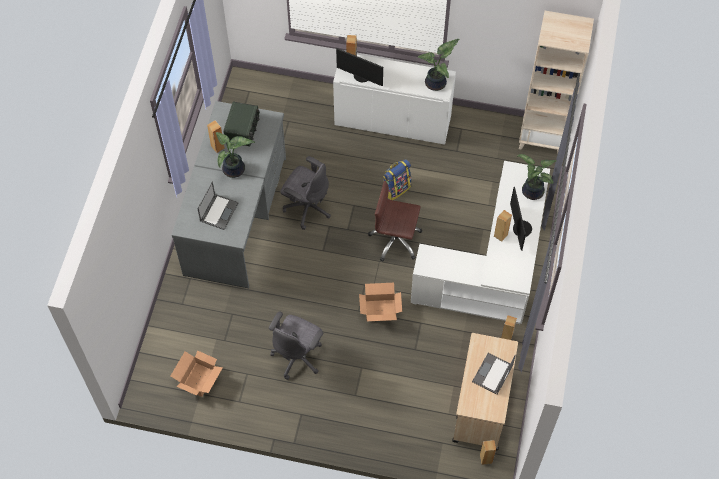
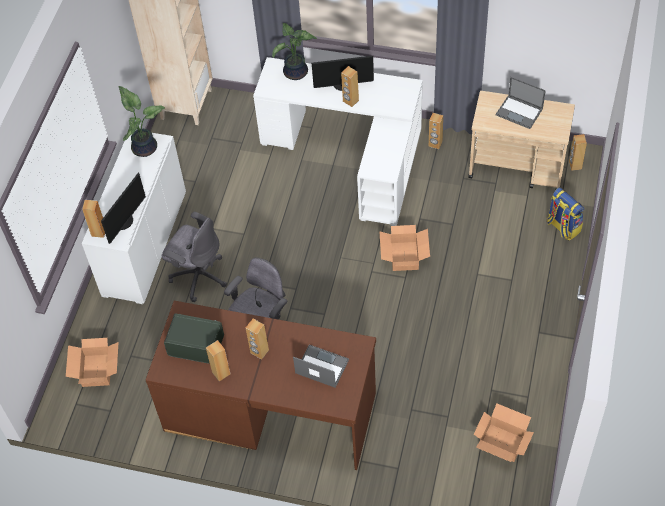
camera: 85 degrees left, 5 degrees down
(234, 170) = (259, 351): potted plant -> brown speaker
(237, 216) = (270, 410): grey desk -> brown desk
(277, 101) = (97, 370): none -> cardboard box
(298, 356) = (465, 337): grey office chair -> grey office chair (198, 275)
(395, 240) = (313, 241): brown office chair -> none
(396, 188) = (242, 240): backpack -> backpack (562, 227)

